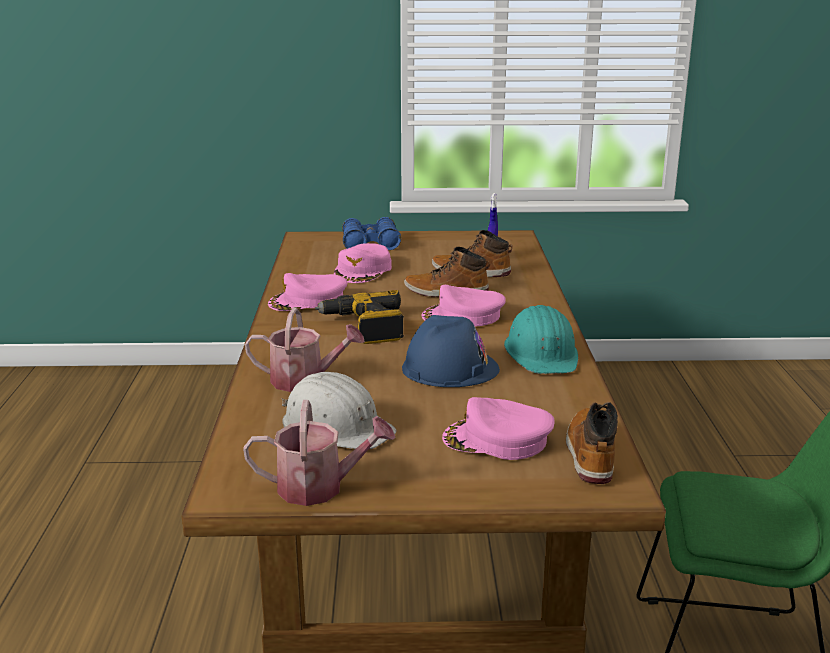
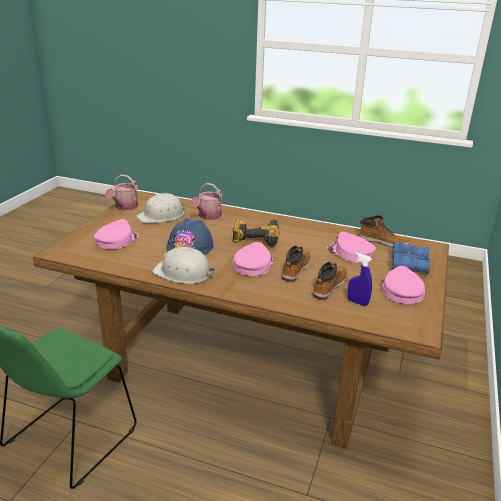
camera: 110 degrees right, 5 degrees up
(308, 301) = (304, 230): pink cap -> pink cap (401, 291)
(542, 353) = (183, 273): turquoise hard hat -> white hard hat
(589, 454) = (83, 254): boot -> boot (383, 241)

